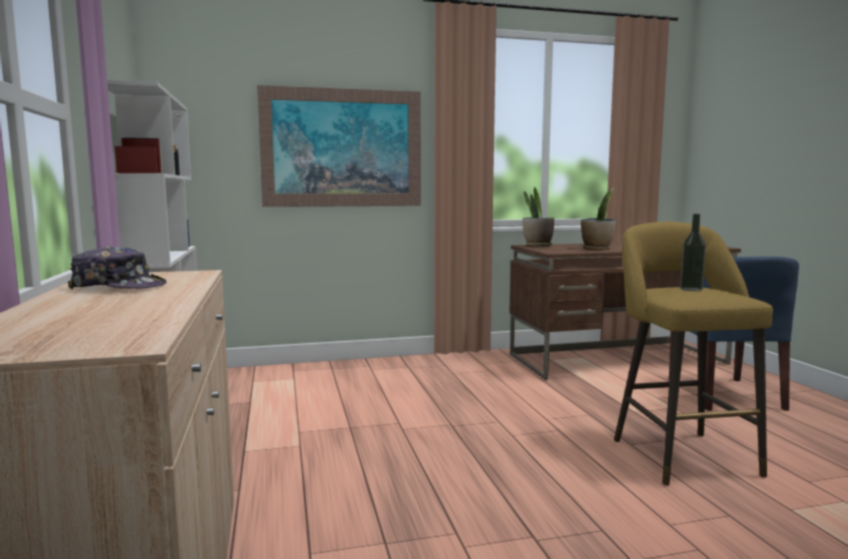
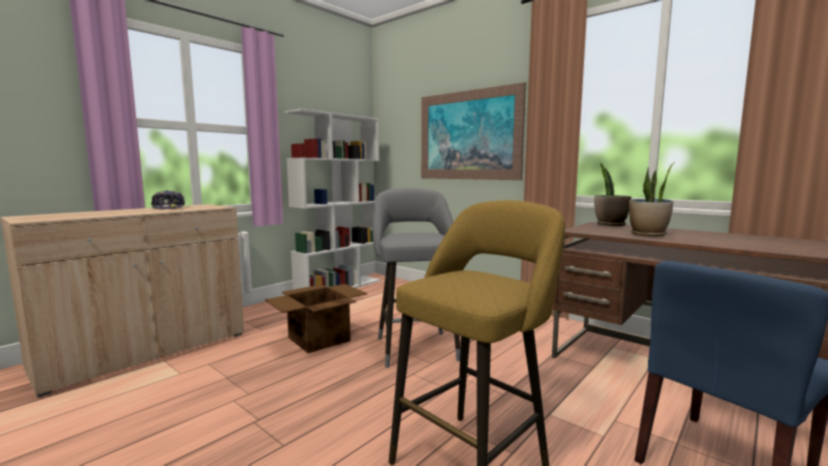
camera: 55 degrees right, 0 degrees up
(347, 459) = (318, 339): none -> cardboard box
(450, 417) = (415, 346): none -> grey stool
(691, 289) = (478, 278): bottle -> none

